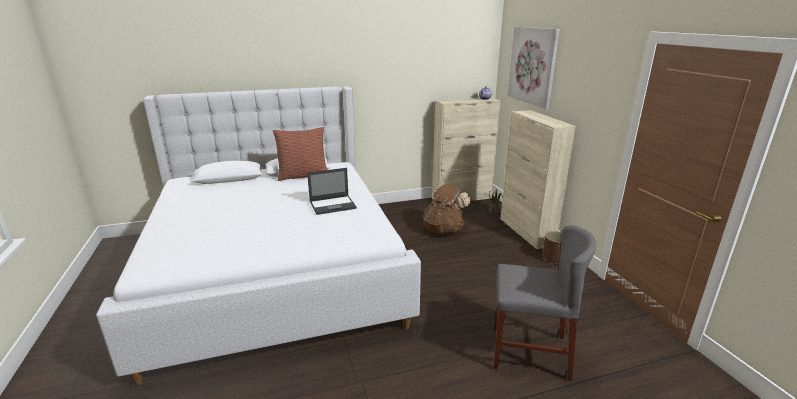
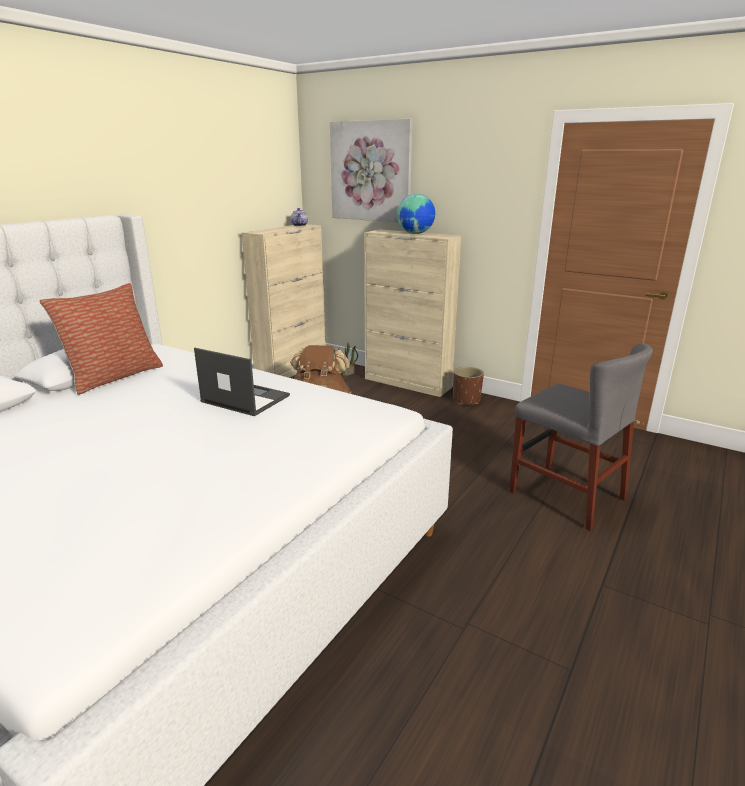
camera: 40 degrees left, 0 degrees up
(333, 205) = (244, 398): laptop -> laptop turned 90 degrees counterclockwise
(529, 352) = (566, 495): grey chair -> grey chair turned 75 degrees clockwise
(544, 118) = (415, 233): none -> globe

